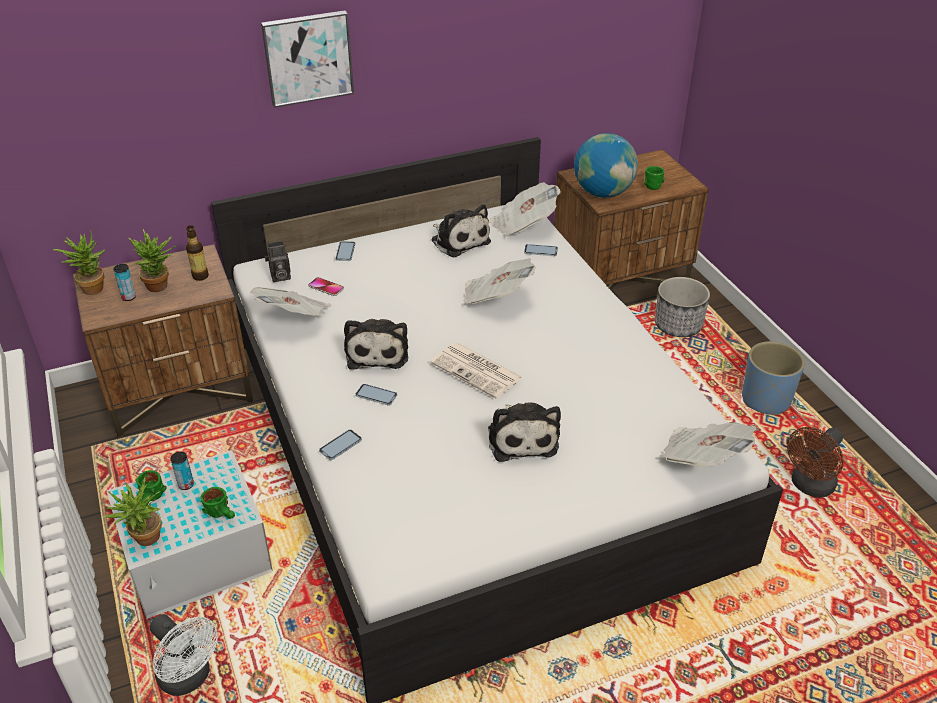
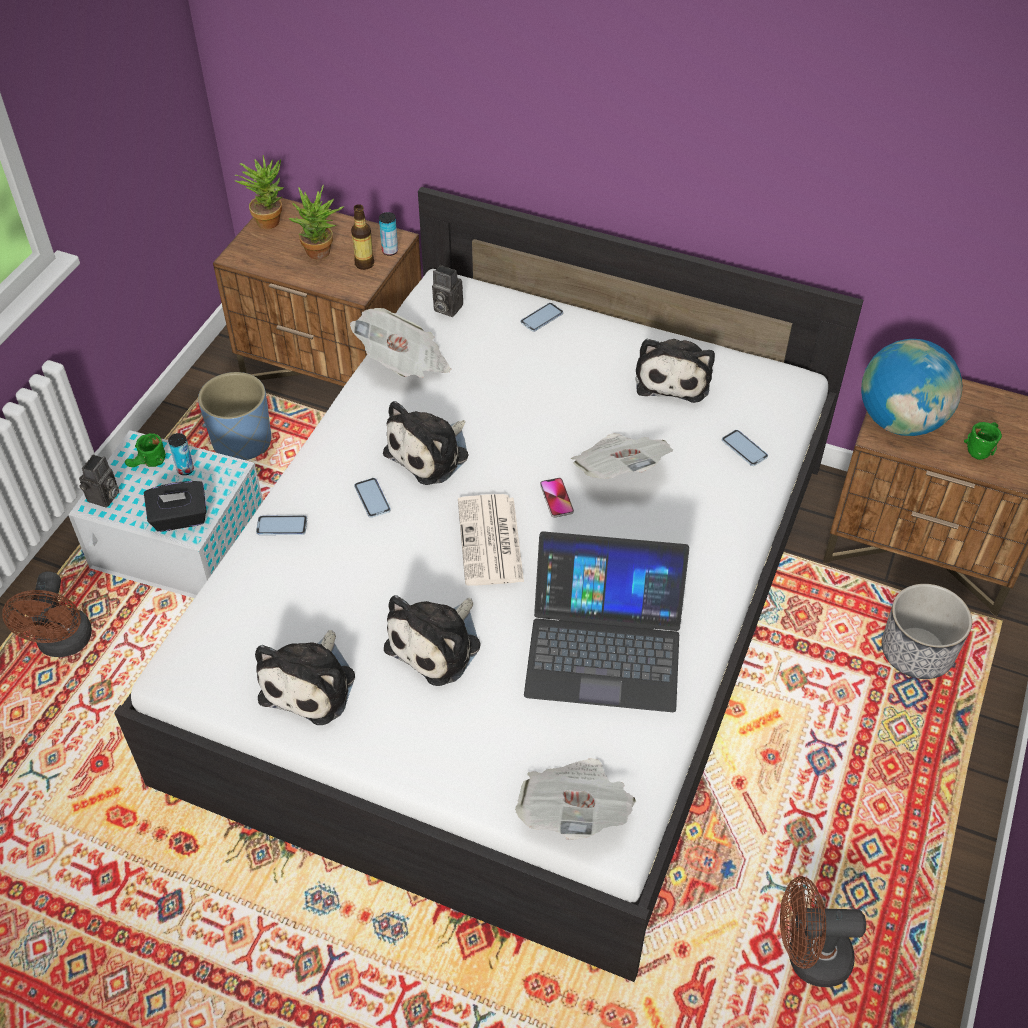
camera: 45 degrees right, 10 degrees up
(128, 297) = (284, 249): can -> can (390, 251)
(145, 541) = (104, 498): potted plant -> camera
(189, 678) = (63, 644): white fan -> brown fan
(223, 514) = (180, 519): green mug -> black tissue box
(308, 57) = (561, 69): picture -> none
(326, 287) = (470, 348): phone -> phone (556, 498)
(480, 509) = (311, 683): none -> plush toy
(523, 224) = (770, 403): newspaper -> none
(605, 377) = (604, 646): none -> laptop
(765, 399) = (901, 820): blue planter -> blue planter (242, 441)

